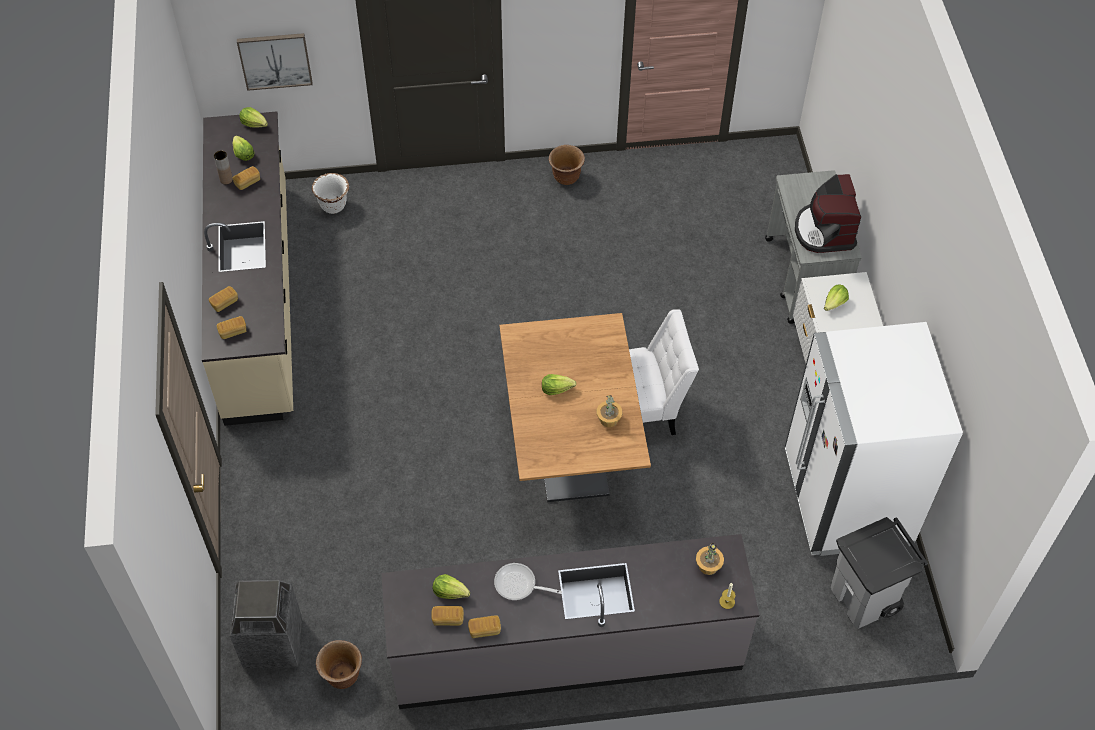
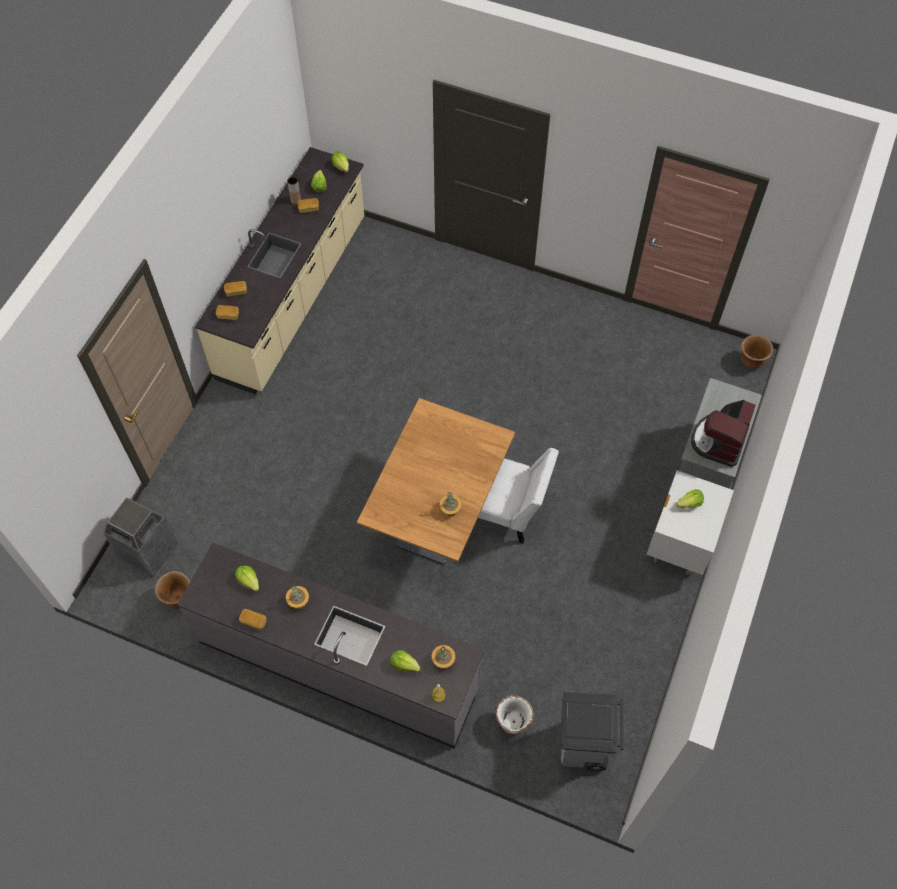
camera: 30 degrees right, 5 degrees up
(275, 60) = (368, 124): picture -> none
(333, 206) = (388, 252): white planter -> white planter (513, 722)
(448, 619) = (234, 600): bread -> none
(519, 585) = (298, 601): frying pan -> potted plant
(556, 388) = (428, 467): lettuce -> lettuce (404, 664)
(566, 177) = (570, 305): brown planter -> brown planter (751, 362)
(846, 498) = (621, 660): white fridge -> none

